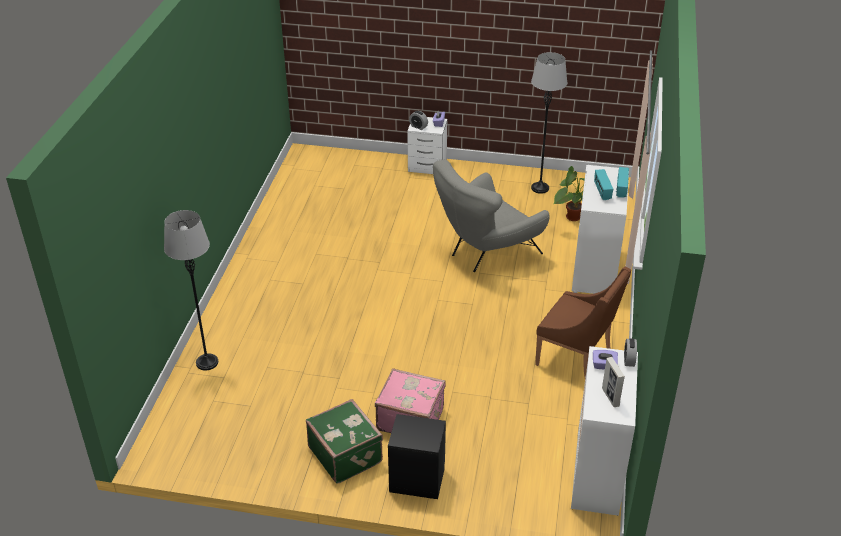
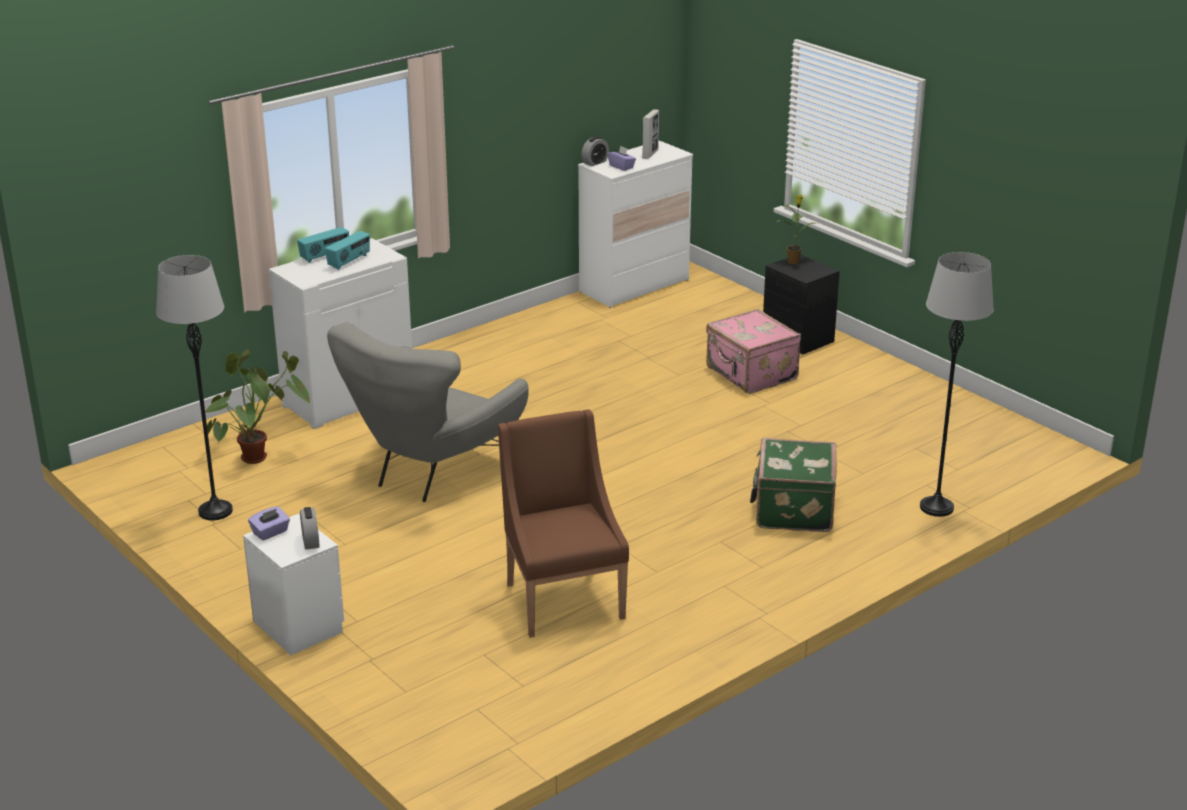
camera: 140 degrees left, 10 degrees down
(346, 454) = (847, 376): green suitcase -> green suitcase (792, 510)
(431, 437) = (793, 261): none -> potted plant
(486, 252) = (431, 471): grey armchair -> grey armchair turned 120 degrees clockwise
(576, 358) = (515, 348): brown armchair -> brown armchair (562, 599)

